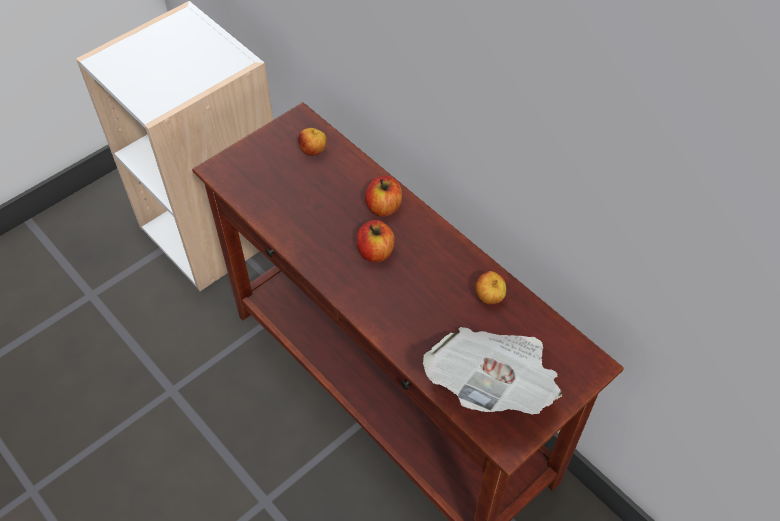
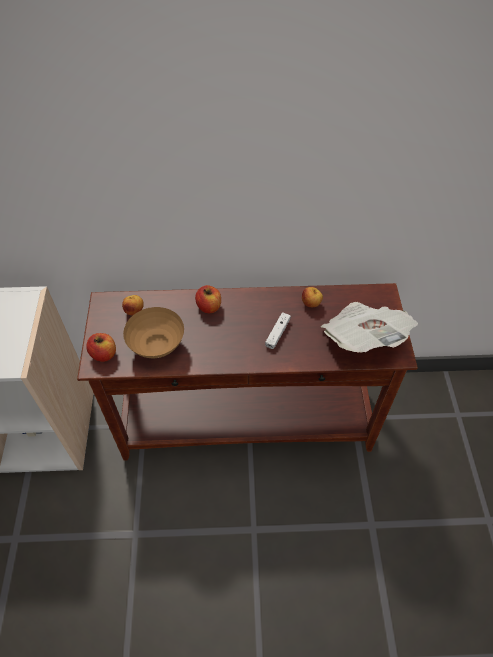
camera: 50 degrees left, 0 degrees up
(286, 202) = (156, 347): none -> brown bowl
(375, 252) = (235, 330): apple -> apple (104, 354)
(411, 293) = (277, 333): none -> white game controller

